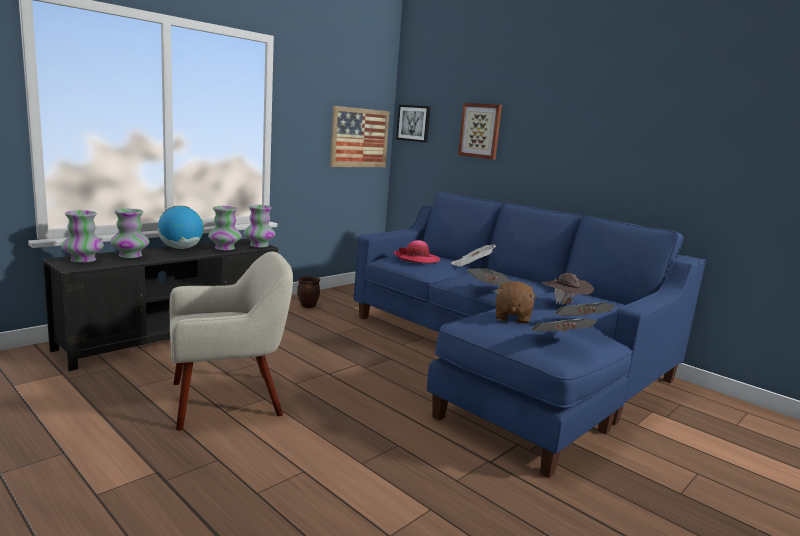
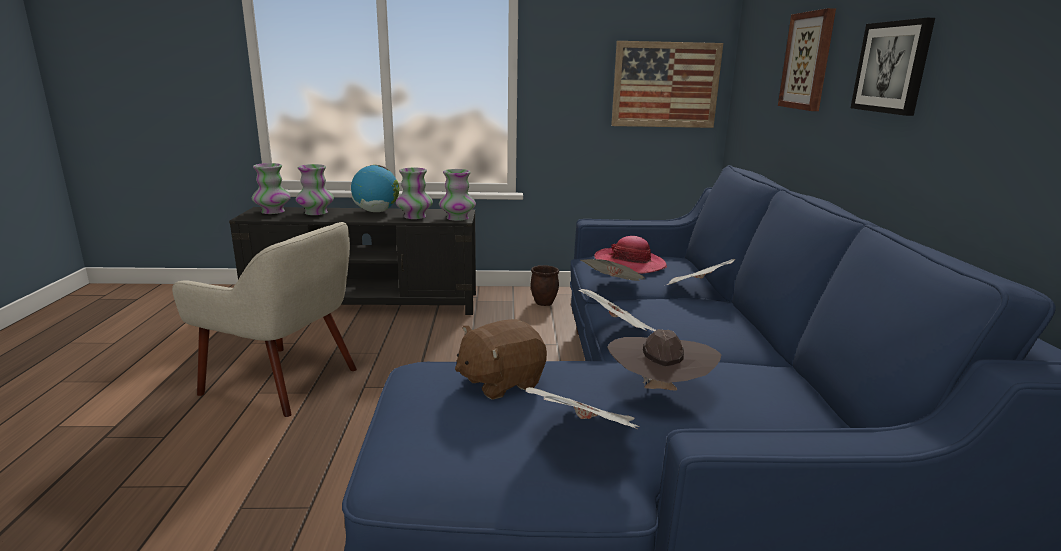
camera: 45 degrees right, 5 degrees up
(414, 123) = (749, 58): picture -> picture (892, 67)
(560, 342) = (454, 449): newspaper -> newspaper (613, 287)

